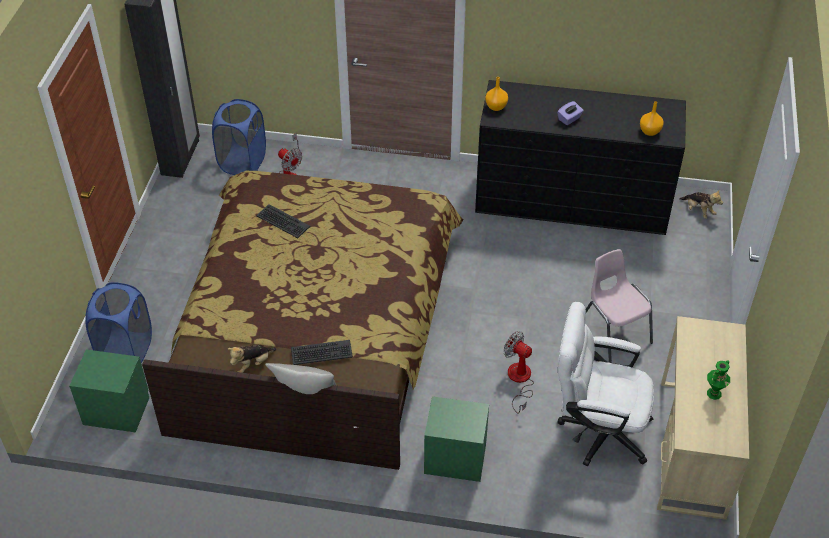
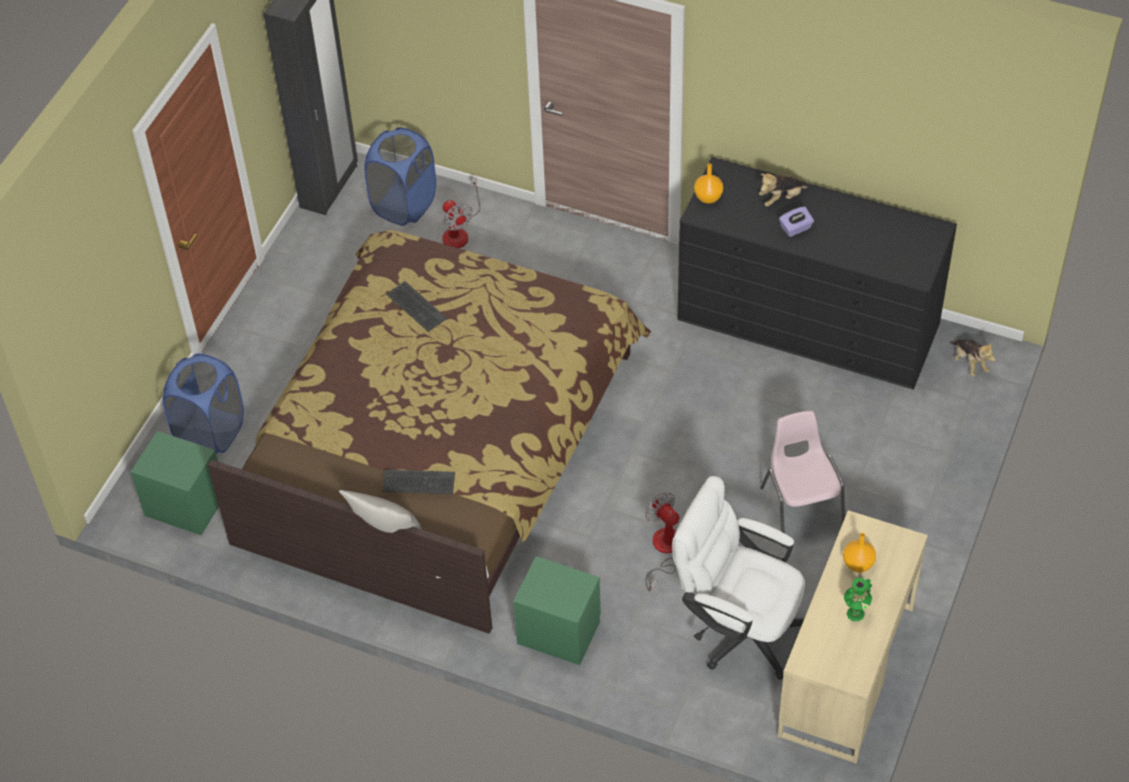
camera: 15 degrees right, 5 degrees up
(252, 364) = (337, 483): plush toy -> plush toy (781, 198)
(650, 131) = (893, 261): orange vase -> orange vase (858, 564)

